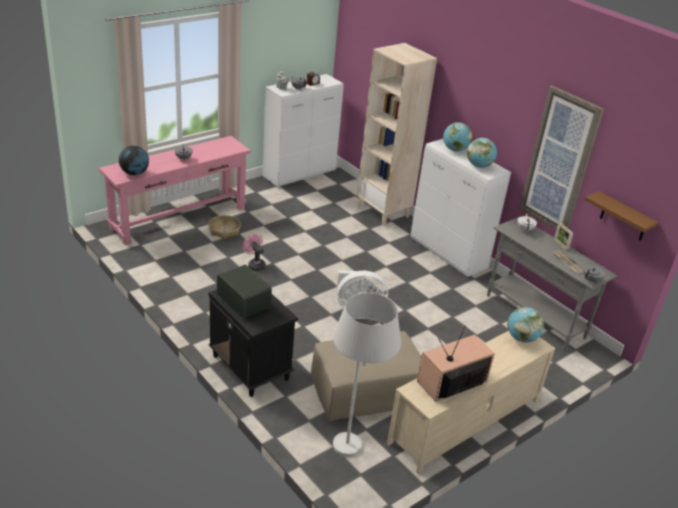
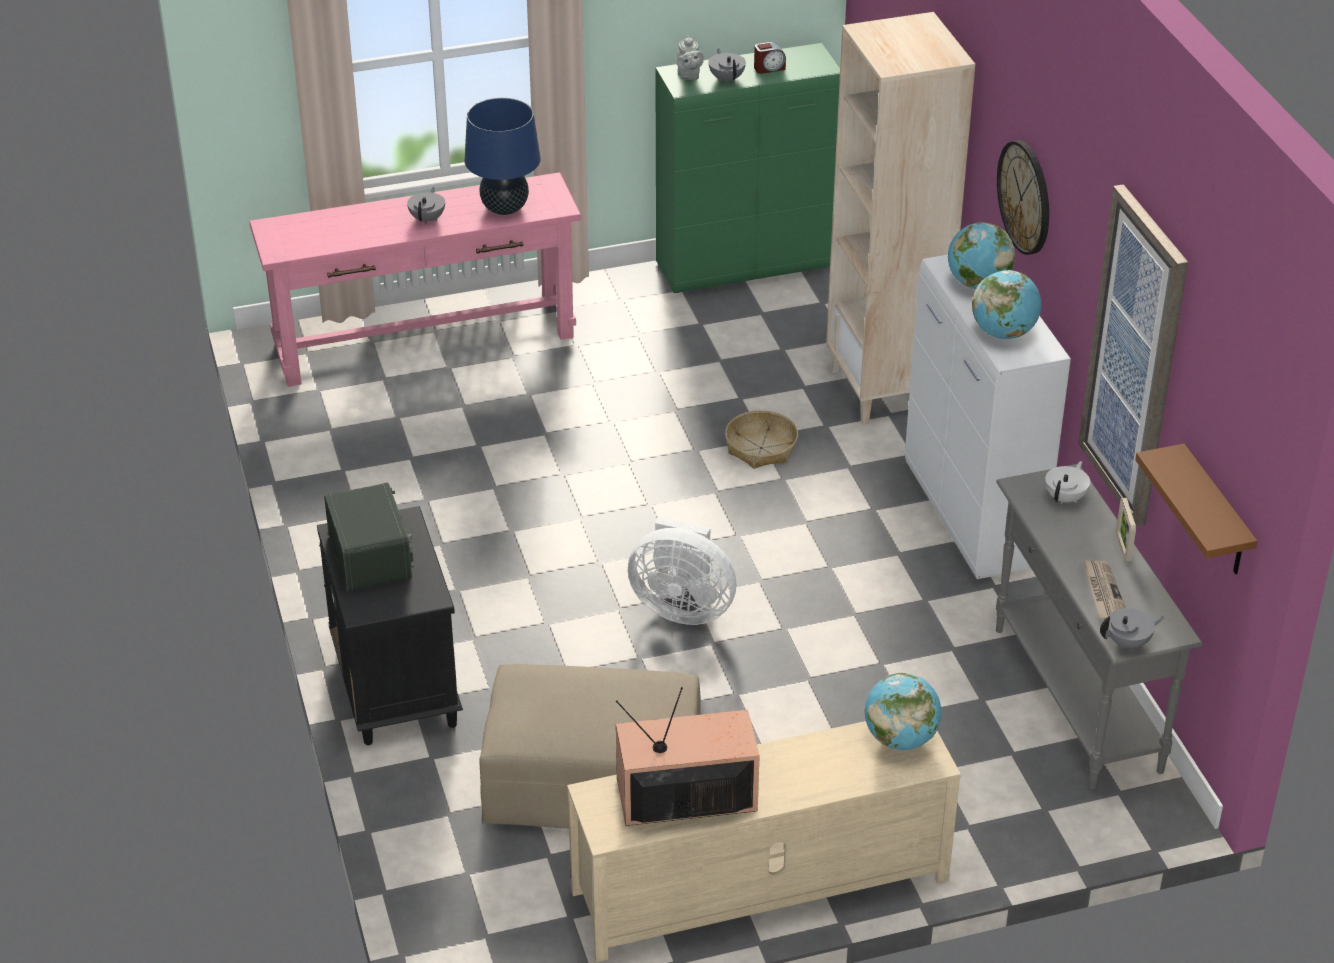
camera: 25 degrees right, 5 degrees up
(134, 173) = (311, 243): globe -> none
(216, 151) = (504, 208): none -> blue table lamp
(224, 231) = (502, 384): basket -> basket (761, 448)
(255, 265) = (524, 472): pink fan -> none
(299, 174) = (746, 266): white cabinet -> green cabinet
(350, 458) = (485, 901): white floor lamp -> none
(474, 109) = (1025, 197): none -> wall clock

